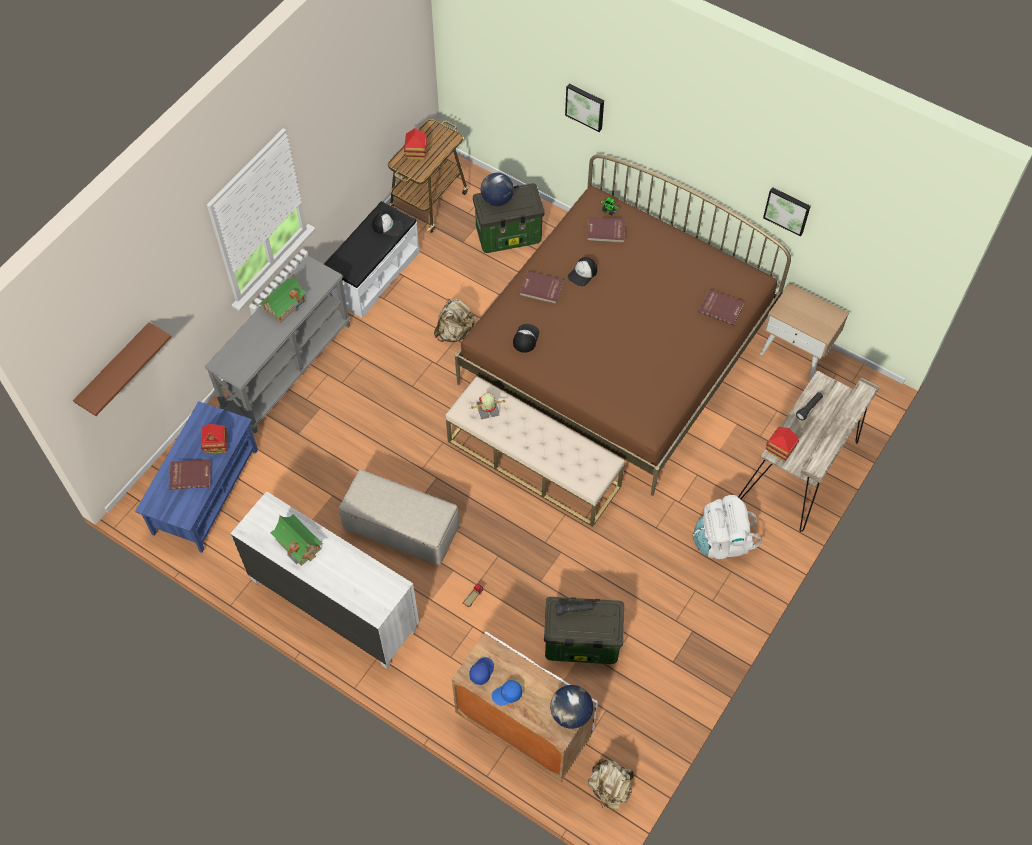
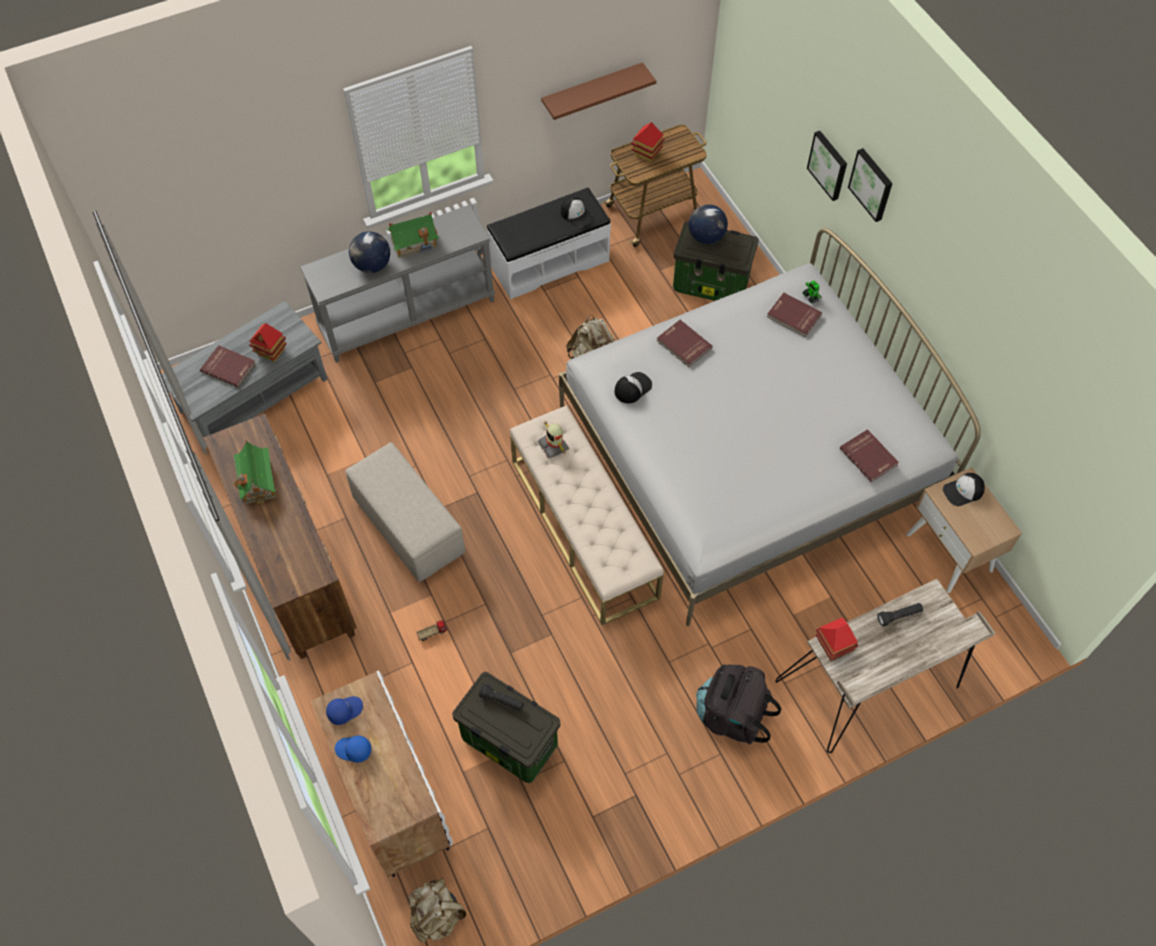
camera: 30 degrees right, 0 degrees up
(115, 369) = (183, 220): brown shelf -> brown shelf (592, 92)
(205, 491) = (254, 395): blue coffee table -> grey coffee table
(333, 604) = (295, 566): white dresser -> brown dresser
(488, 410) = (554, 445): toy robot -> toy robot turned 135 degrees counterclockwise
(570, 713) = (404, 808): globe -> globe (372, 265)
(583, 274) = (738, 349): cap -> cap (963, 491)
(618, 351) = (748, 456): brown bed -> white bed
(722, 541) = (732, 715): white backpack -> black backpack
(787, 210) = (992, 375): picture -> picture (872, 184)

